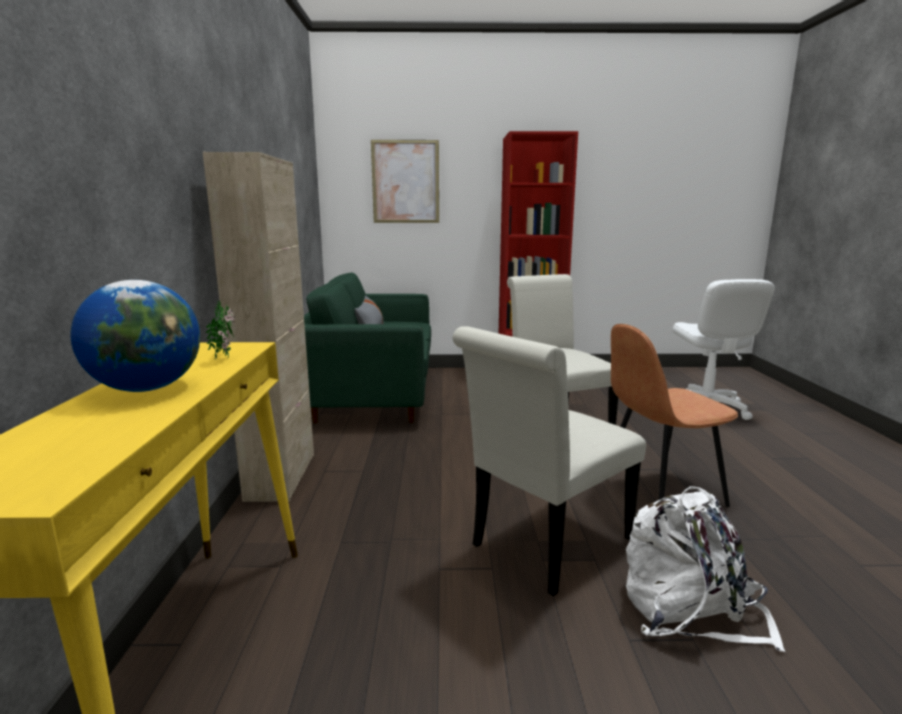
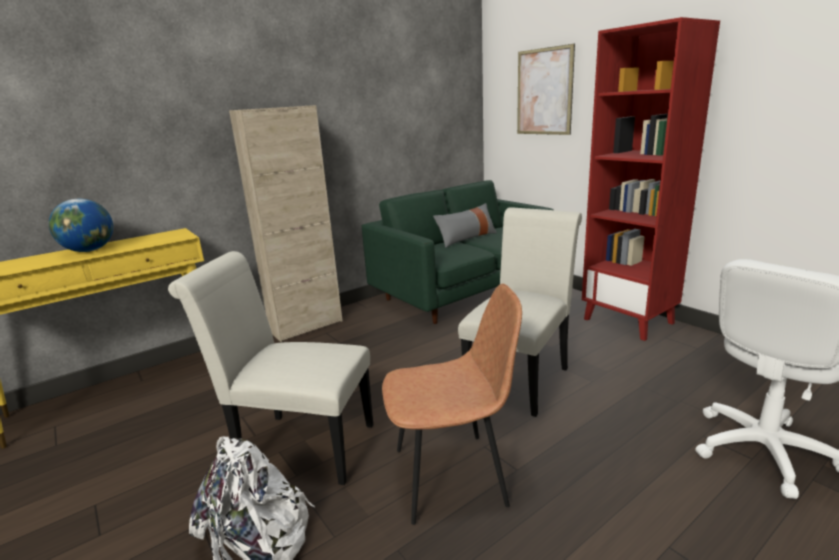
camera: 55 degrees right, 5 degrees up
(224, 357) = (156, 241): potted plant -> none
(658, 491) = (452, 476): brown chair -> brown chair turned 135 degrees clockwise

